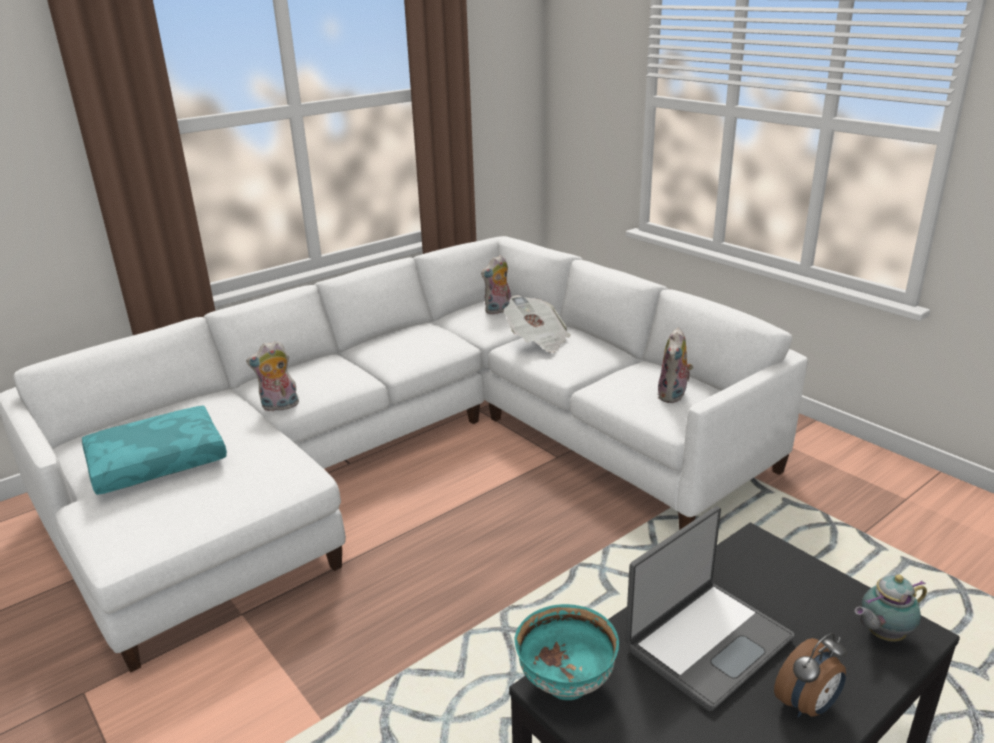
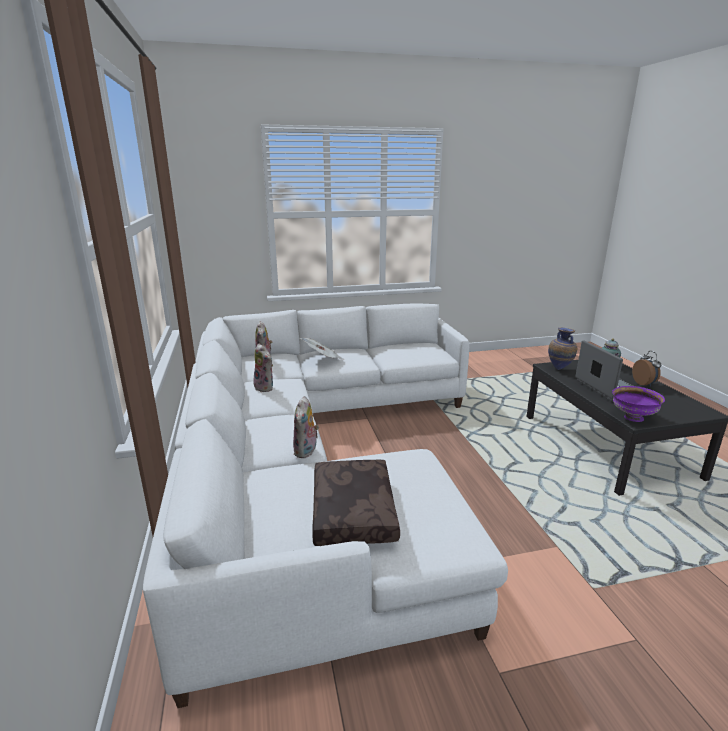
camera: 65 degrees left, 5 degrees down
(158, 460) = (351, 511): turquoise pillow -> brown pillow
(565, 683) = (633, 418): turquoise bowl -> purple bowl
(673, 396) = (420, 350): plush toy -> plush toy (265, 387)
(757, 560) = (559, 369): none -> vase

